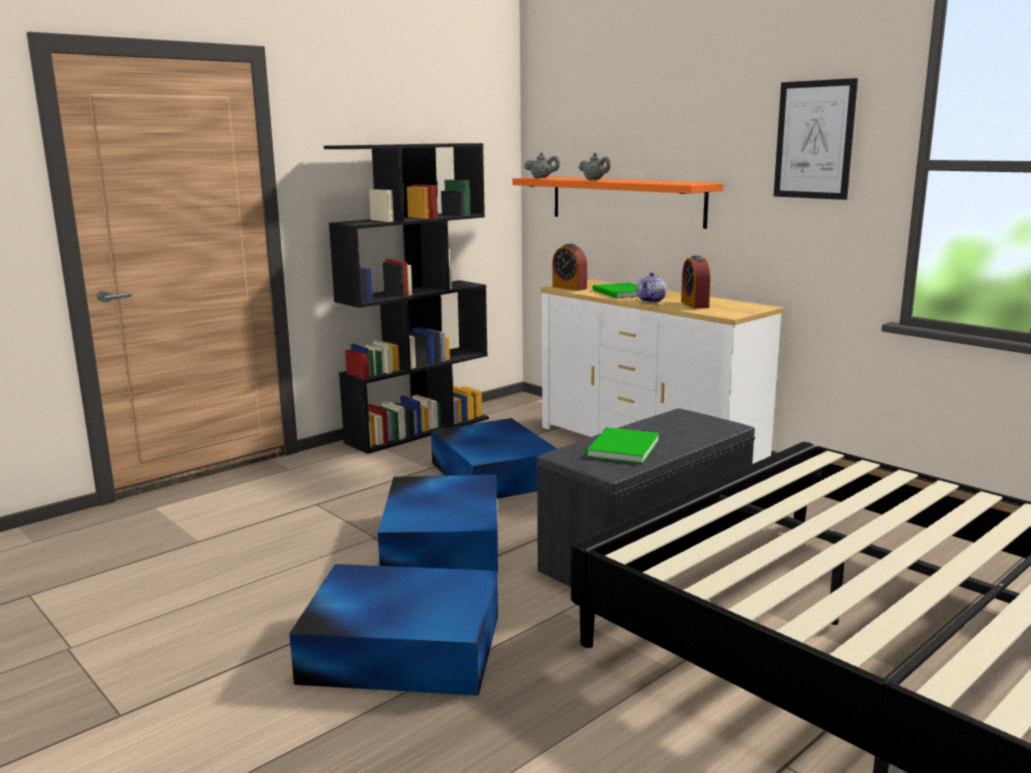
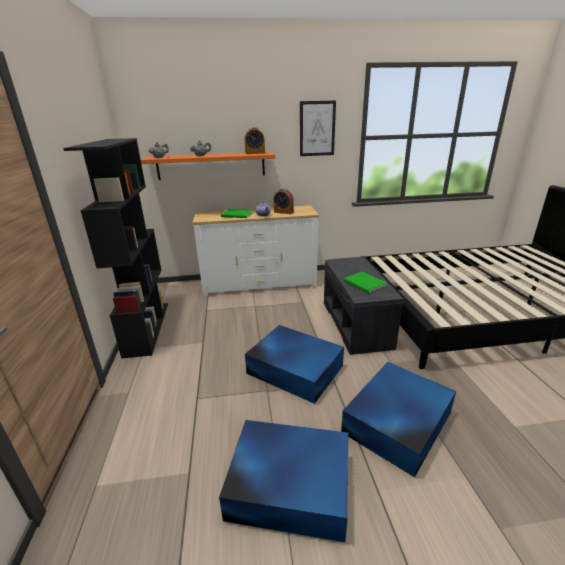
camera: 55 degrees left, 10 degrees up
(494, 473) = (236, 327): blue storage box -> blue storage box (288, 484)
(569, 287) = (206, 218): alarm clock -> alarm clock (255, 153)

